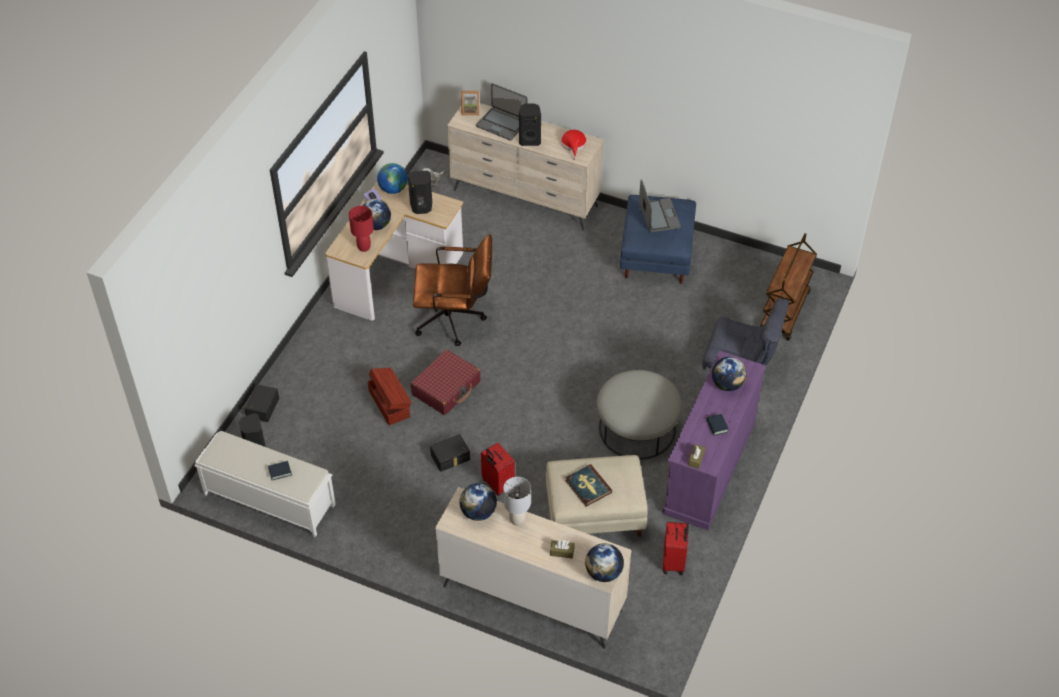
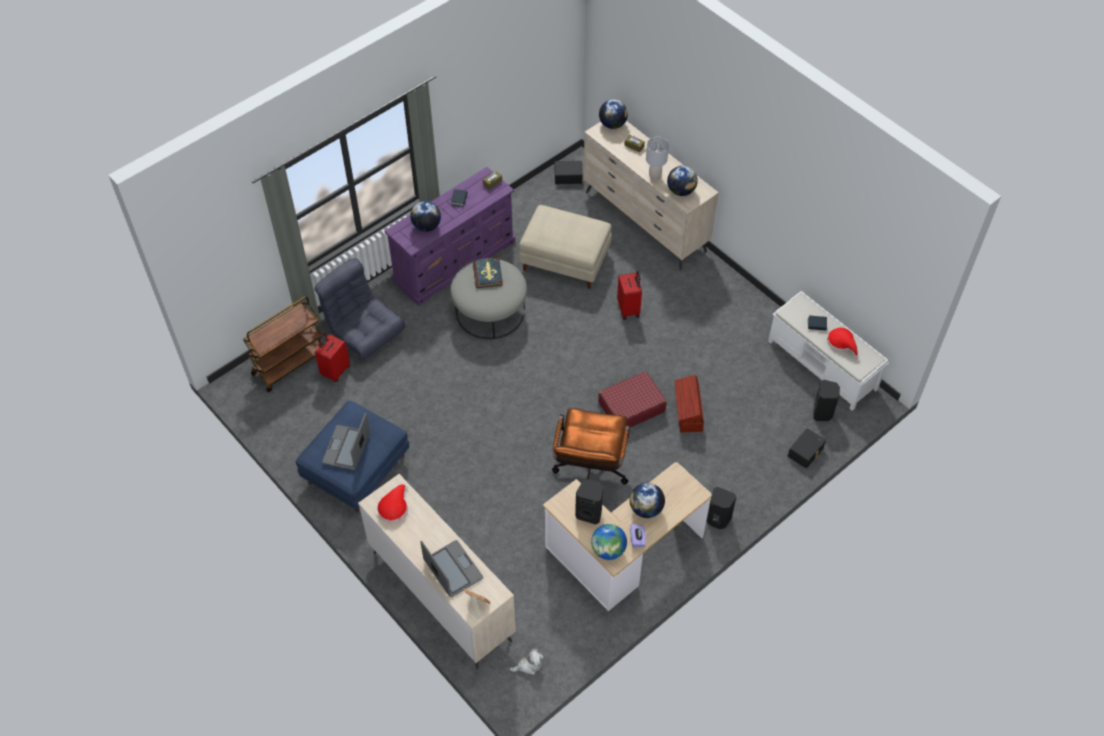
camera: 155 degrees left, 5 degrees up
(248, 461) = (842, 343): none -> red hat
(364, 247) = (669, 486): red table lamp -> none
(450, 458) = (656, 344): black storage box -> black storage box (568, 176)
(455, 320) = (589, 474): brown office chair -> brown office chair turned 105 degrees counterclockwise
(530, 140) = (435, 533): black speaker -> black speaker (717, 519)
(588, 486) = (574, 229): book -> book (488, 274)
(674, 562) = (528, 208): red suitcase -> red suitcase (335, 371)

